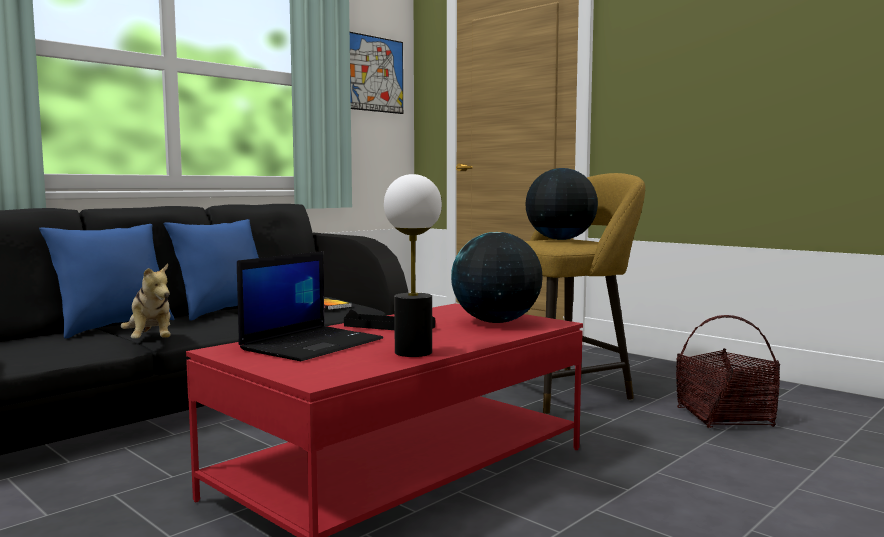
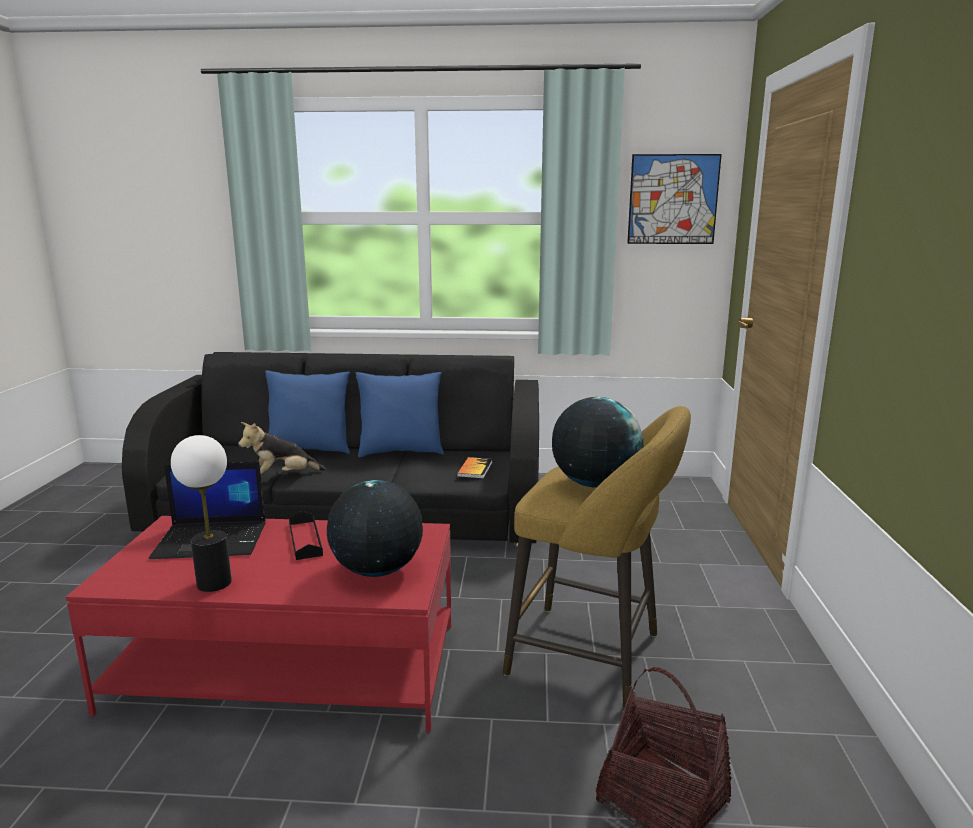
camera: 50 degrees right, 10 degrees up
(151, 342) = (282, 477): plush toy -> plush toy turned 45 degrees clockwise

